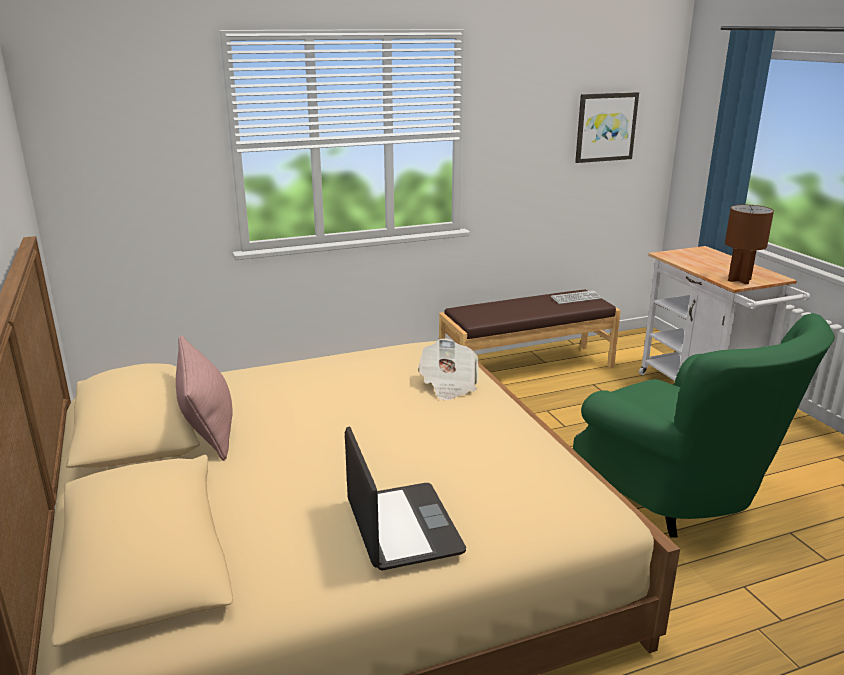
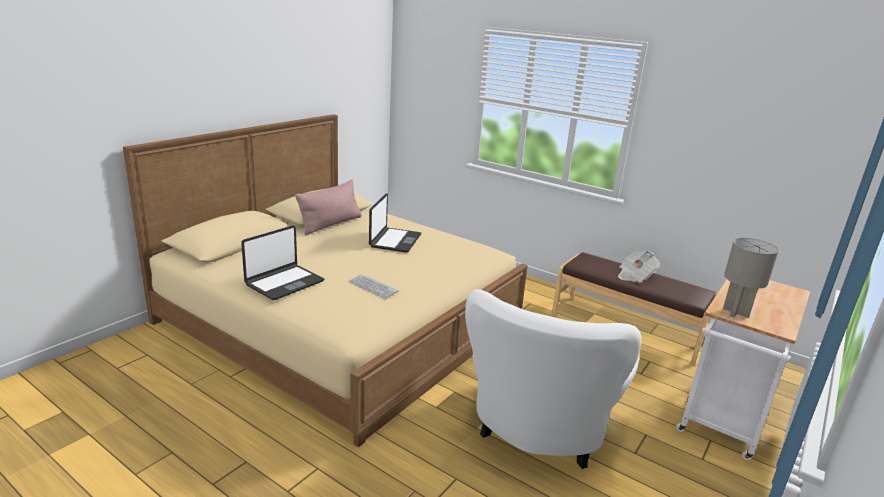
camera: 55 degrees right, 0 degrees up
(338, 393) = (395, 241): none -> laptop
(448, 385) = (440, 264): newspaper -> newspaper (635, 276)
(576, 298) = (686, 290): keyboard -> keyboard (373, 287)
(605, 127) = (782, 150): picture -> none
(680, 496) = (538, 432): green armchair -> white armchair
(738, 280) = (735, 312): brown table lamp -> grey table lamp

